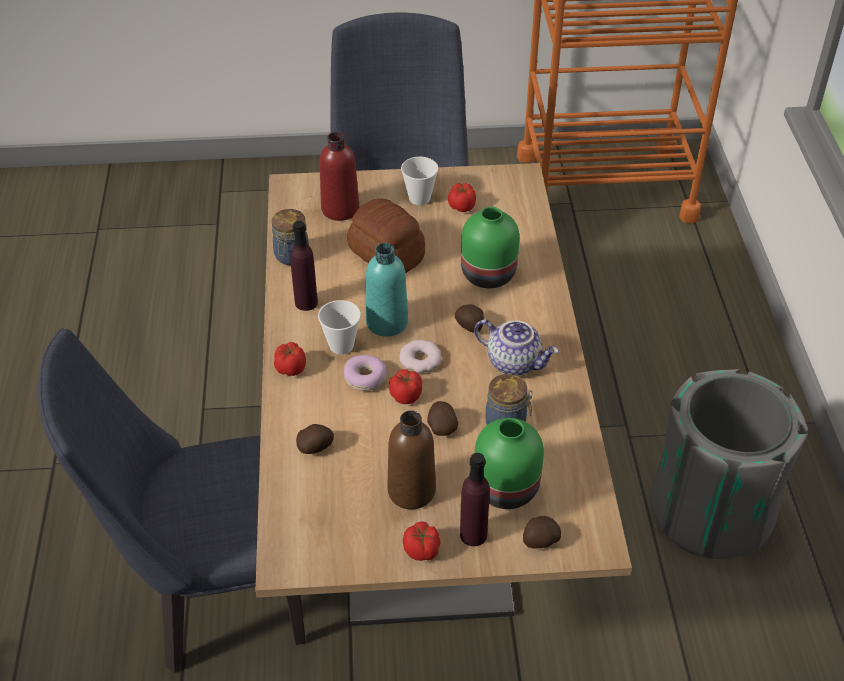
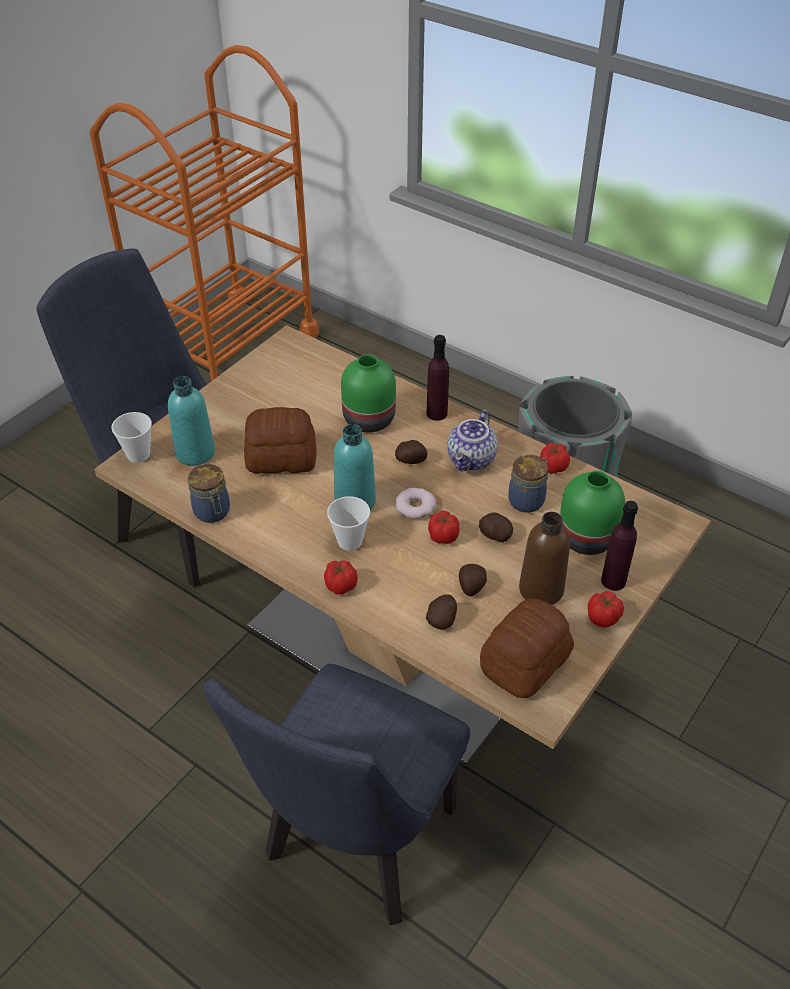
camera: 50 degrees left, 0 degrees up
(306, 302) = (277, 534): purple bottle -> purple bottle (437, 413)
(319, 524) = (523, 663): none -> bread
(340, 209) = (195, 453): red bottle -> turquoise bottle
(365, 378) = (400, 548): donut -> none
(419, 198) = (242, 404): cup -> cup (138, 455)
(462, 206) = (281, 388): tomato -> tomato (552, 466)
(515, 362) = (472, 460): teapot -> teapot turned 135 degrees clockwise
(540, 541) = (649, 550): potato -> potato (471, 587)

